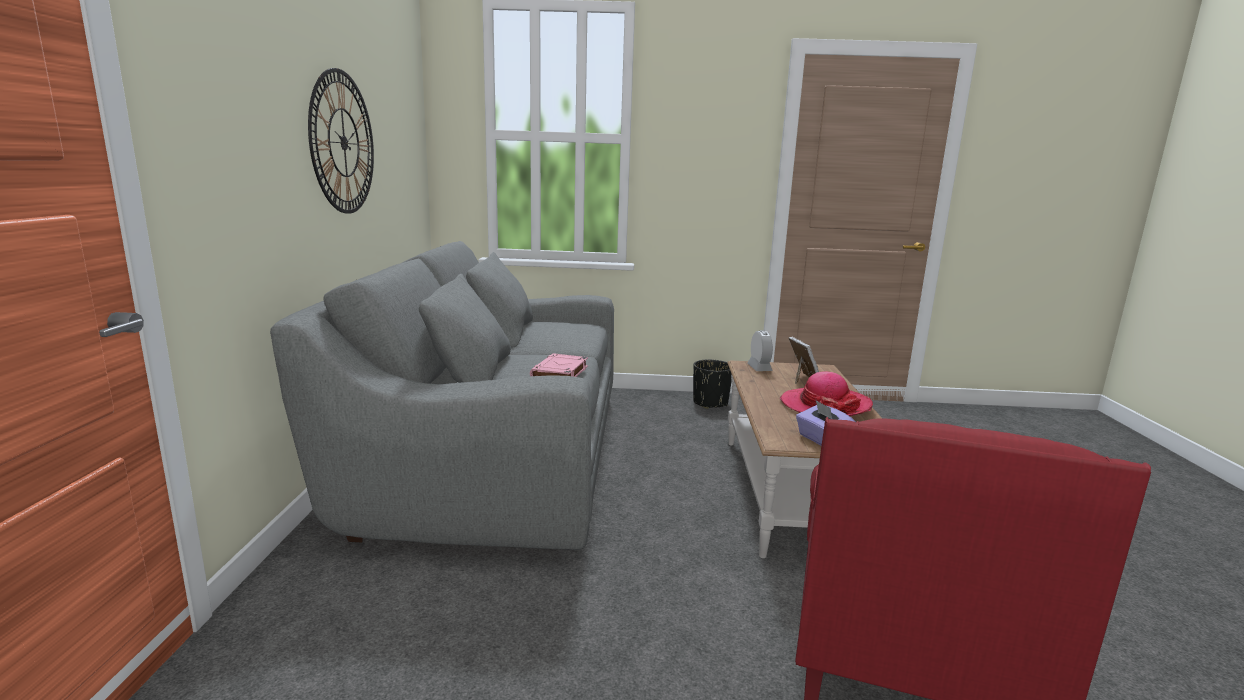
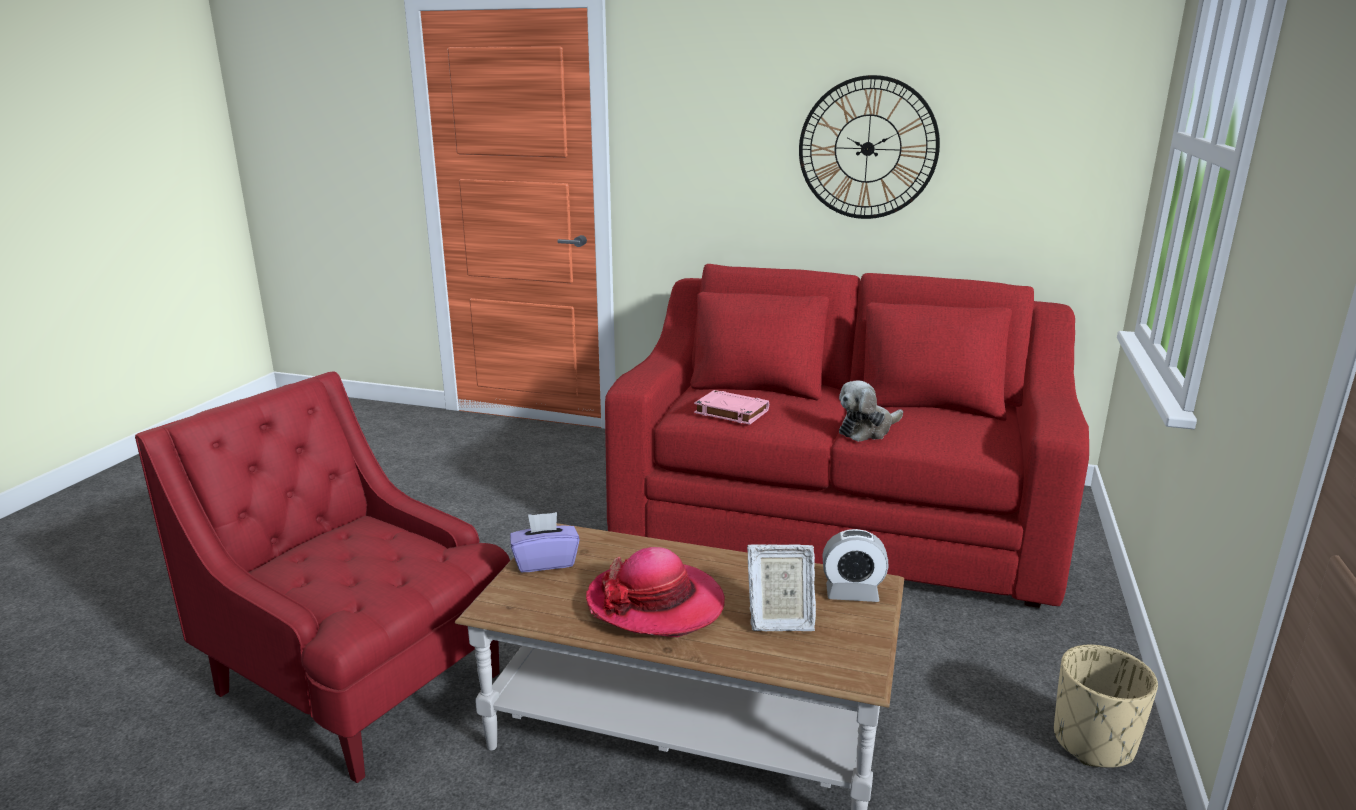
camera: 105 degrees right, 5 degrees up
(492, 455) = (837, 514): grey sofa -> red sofa
(571, 344) = (867, 430): none -> plush toy
(710, 403) = (1094, 743): black planter -> beige planter

